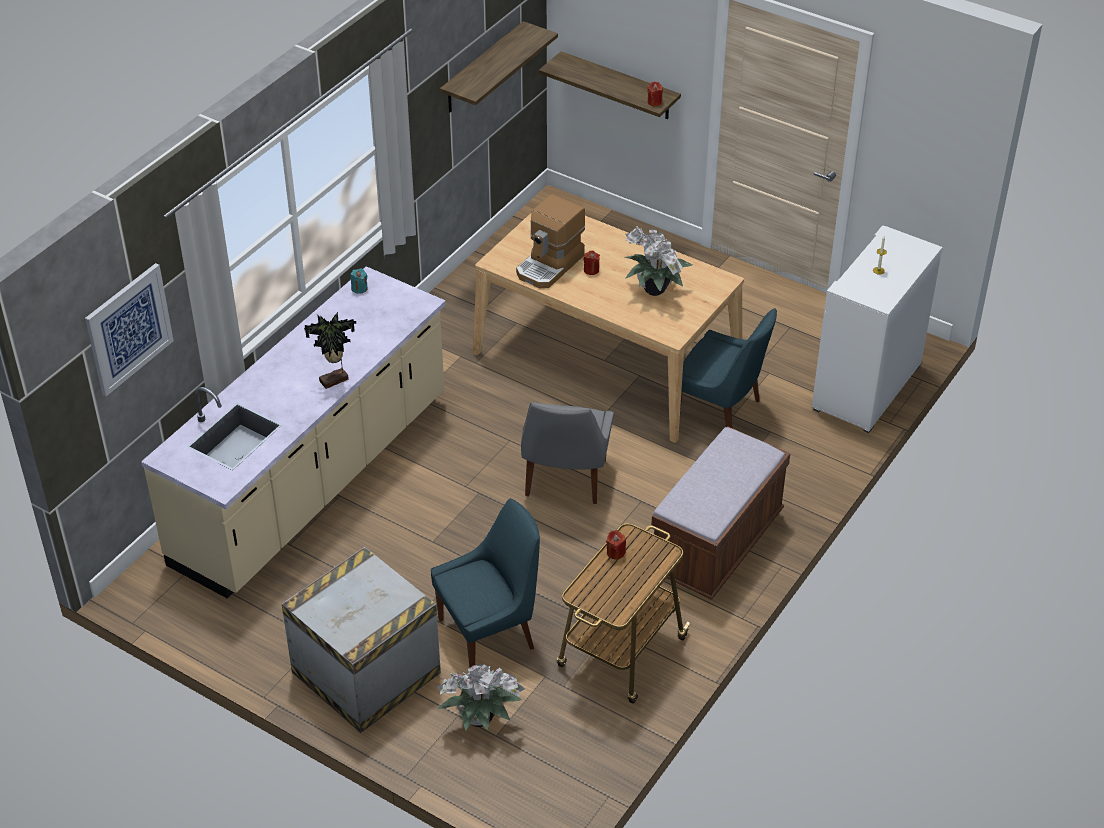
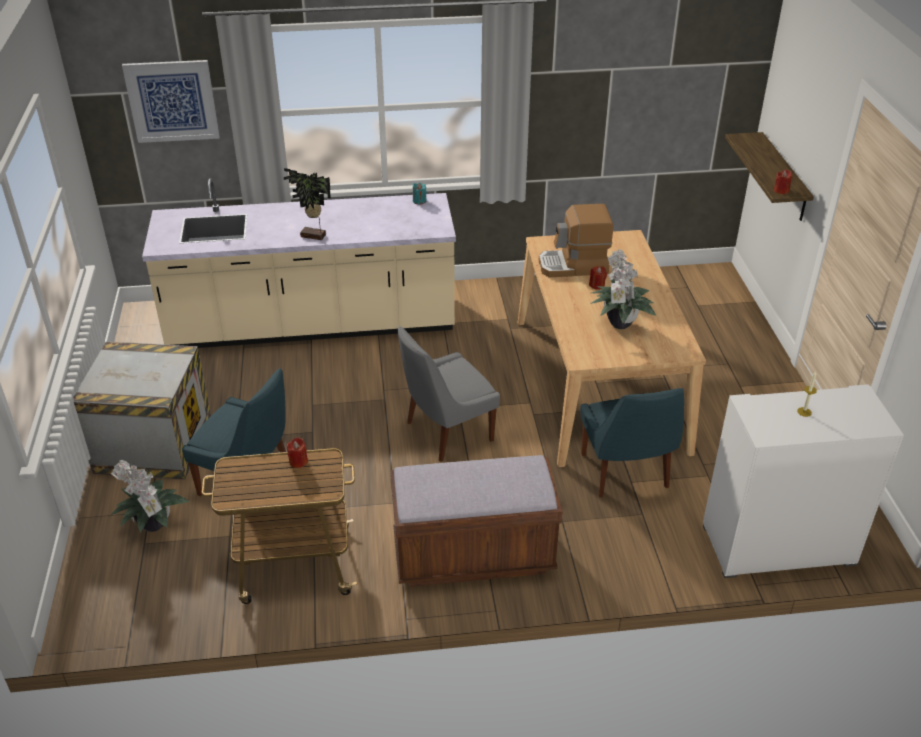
camera: 50 degrees right, 5 degrees down
(482, 69) = (658, 100): shelf -> none

